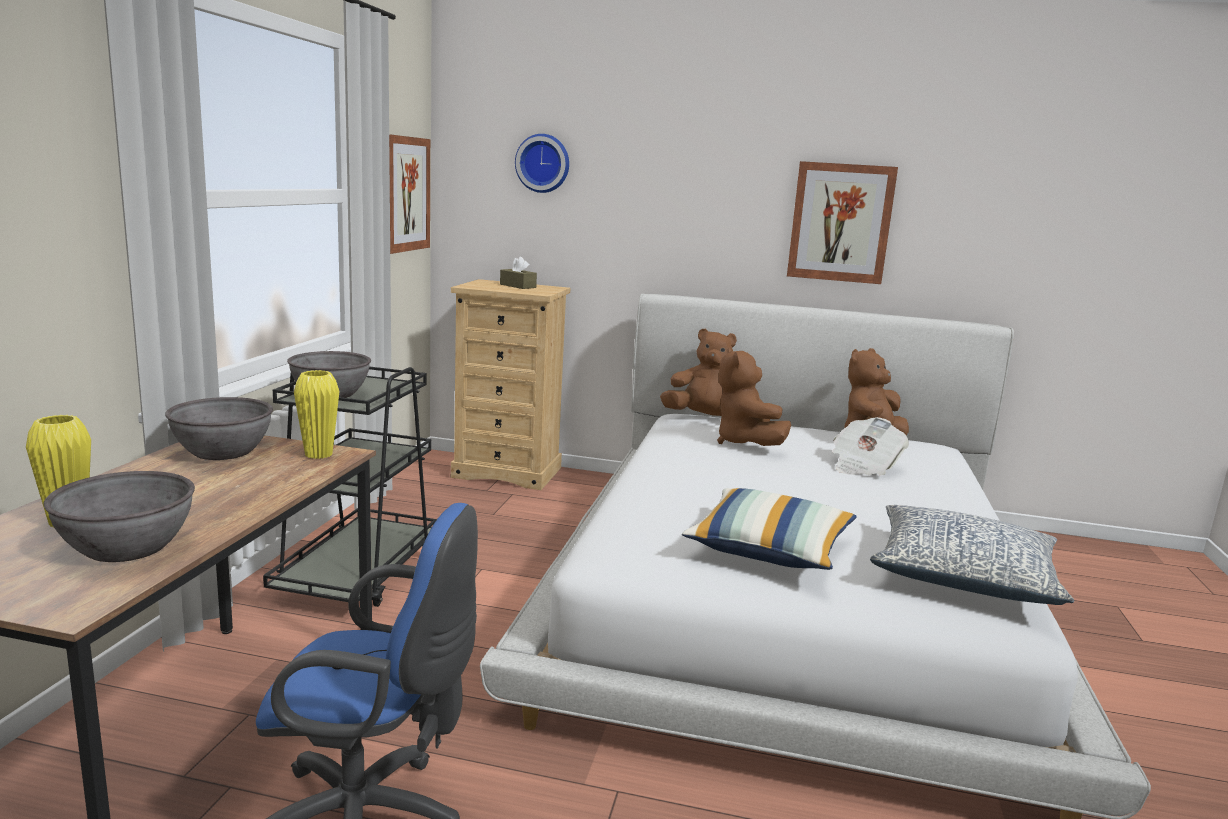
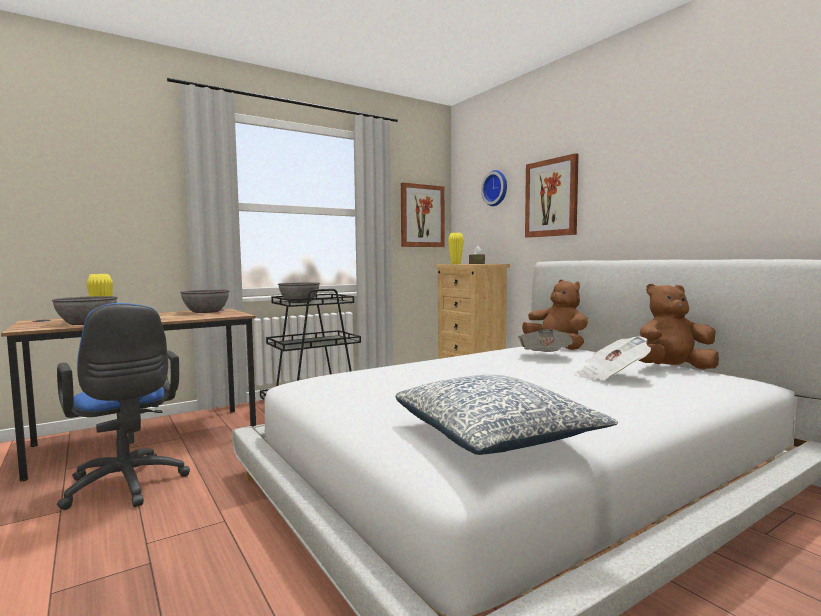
camera: 45 degrees right, 10 degrees down
(318, 454) = (231, 314): yellow vase -> yellow vase (456, 264)
(745, 443) = (545, 356): brown plush toy -> newspaper
(769, 549) = (391, 394): pillow -> none
(840, 222) = (681, 188): picture -> picture (551, 198)

